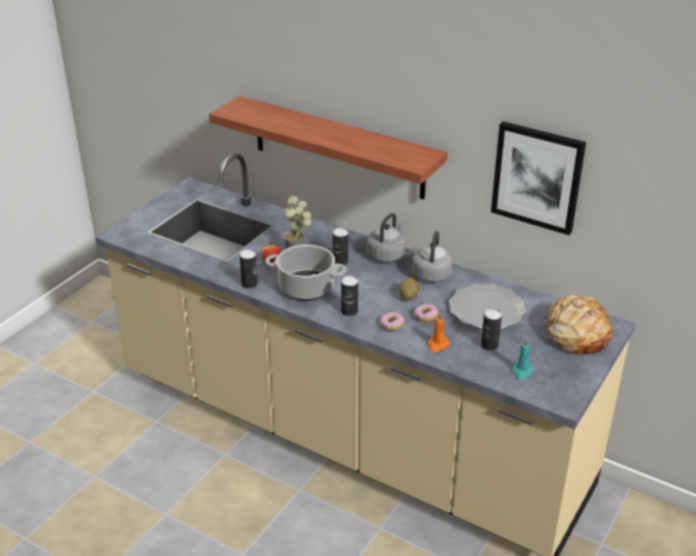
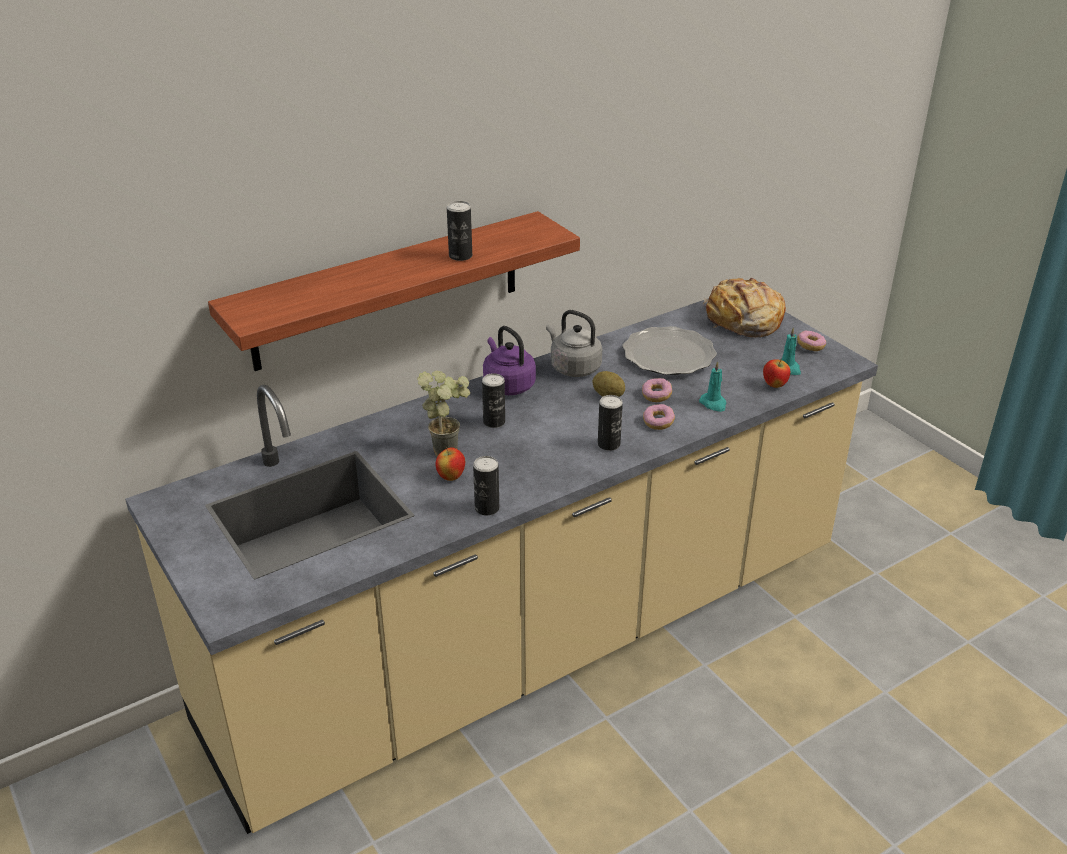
camera: 65 degrees left, 0 degrees up
(307, 287) = (533, 462): cooking pot -> none
(387, 254) = (507, 385): grey kettle -> purple kettle
(437, 345) = (713, 404): orange candle -> turquoise candle
(489, 345) = (732, 373): can -> can (460, 256)
(490, 369) = (774, 385): none -> apple
(537, 177) = (638, 184): picture -> none
(569, 378) = (810, 346): none -> donut

